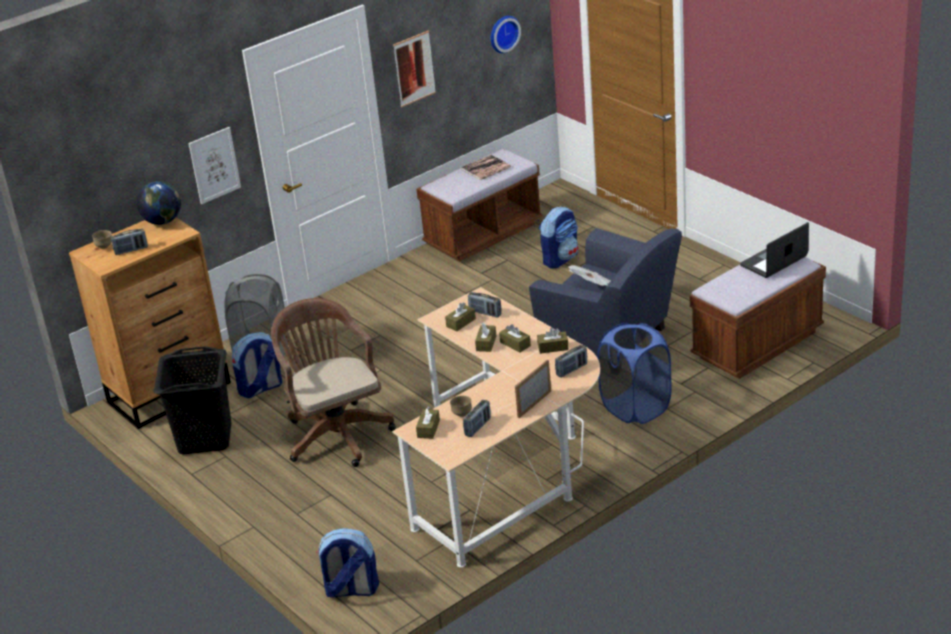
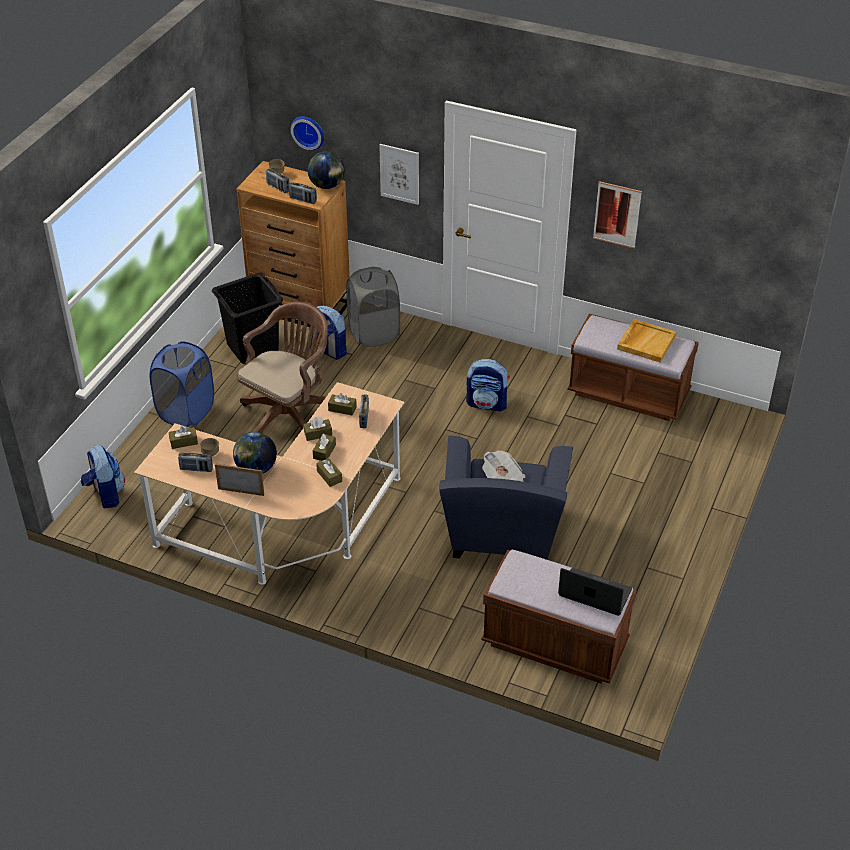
camera: 60 degrees right, 10 degrees up
(486, 168) = (646, 342): book -> beige tray
(503, 33) = (731, 243): wall clock -> wall clock (308, 131)
(508, 389) = (256, 469): none -> globe
(560, 259) = (620, 458): backpack -> backpack (487, 404)
(571, 370) = (300, 498): radio -> radio (303, 200)
(635, 407) = (409, 585): blue laundry basket -> blue laundry basket (186, 412)

